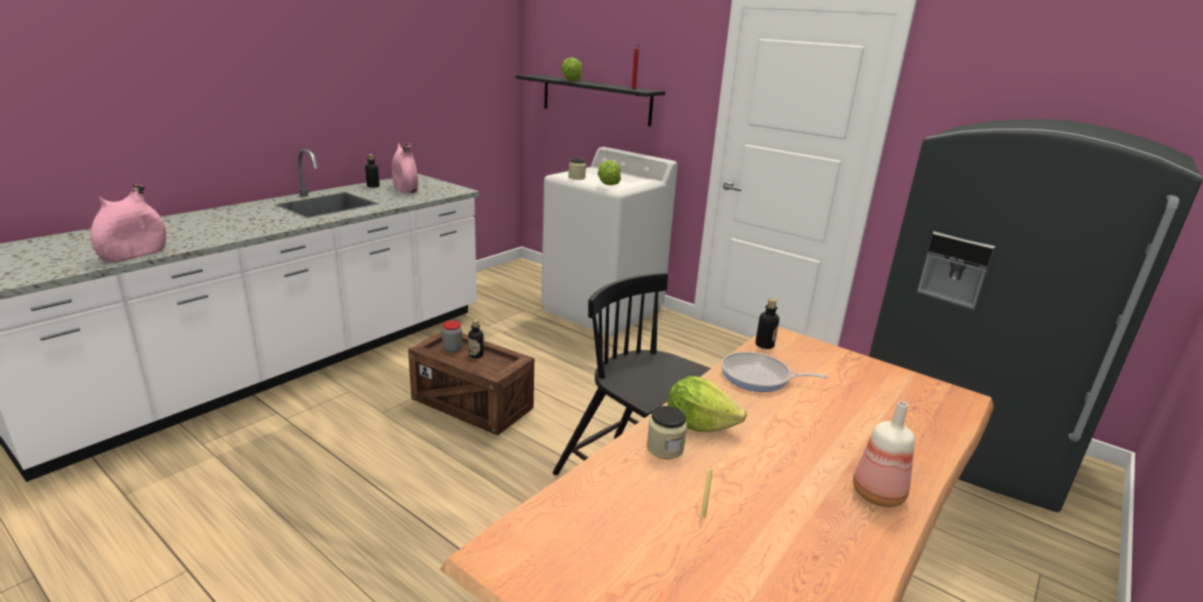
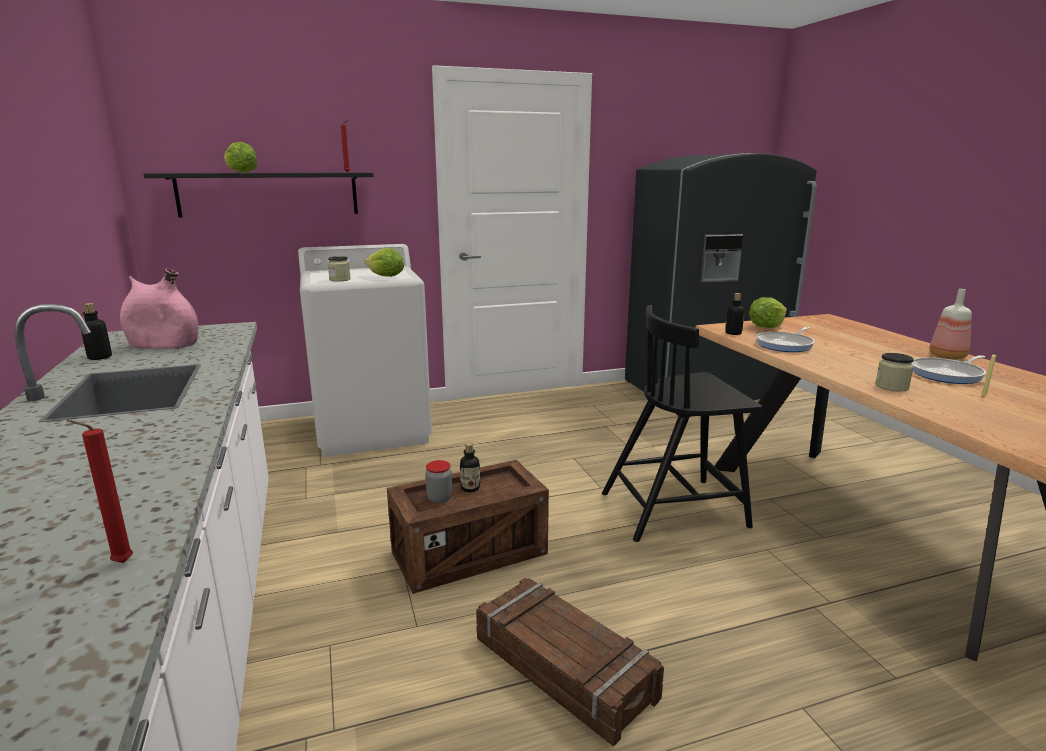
camera: 55 degrees left, 5 degrees down
(134, 255) = (119, 564): pink vase -> red candle
(370, 480) = (562, 669): none -> crate
(699, 424) = (856, 372): lettuce -> lettuce (766, 327)
(774, 491) = (948, 374): none -> frying pan

